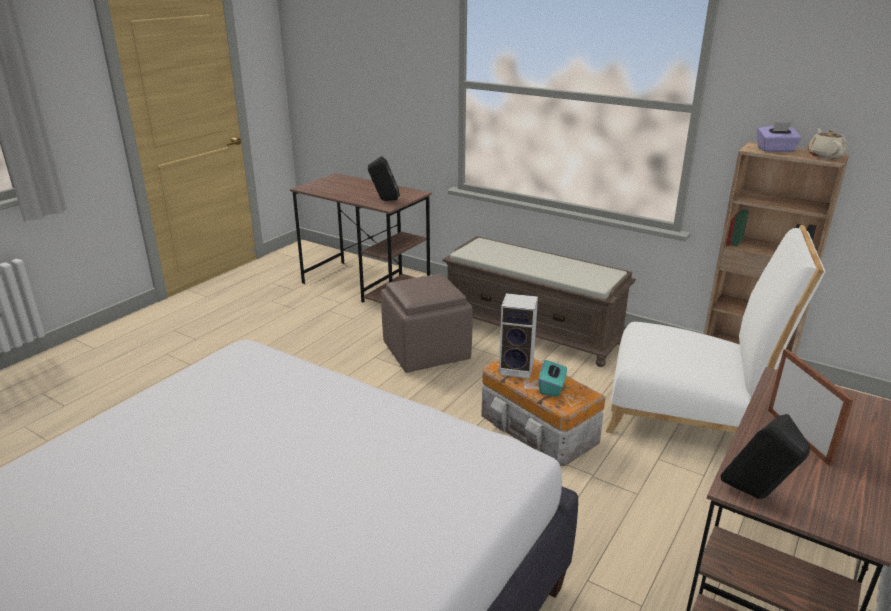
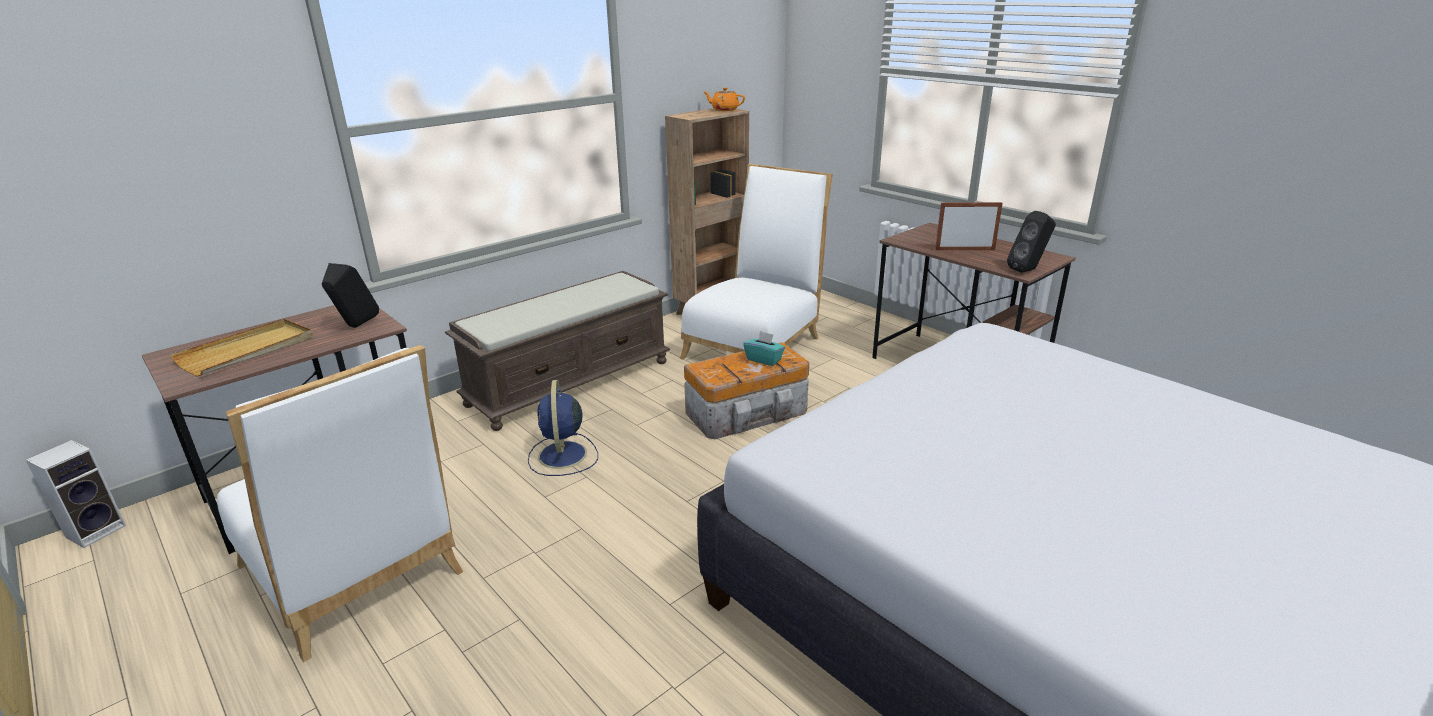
camera: 75 degrees left, 0 degrees up
(287, 319) = (355, 576): none -> white chair
(344, 188) = (247, 351): none -> beige tray
(425, 352) = (562, 456): brown ottoman -> blue fan
(517, 369) = (723, 369): speaker -> speaker (97, 530)
(775, 150) = (698, 114): purple tissue box -> none
(824, 156) = (724, 110): beige teapot -> orange teapot

